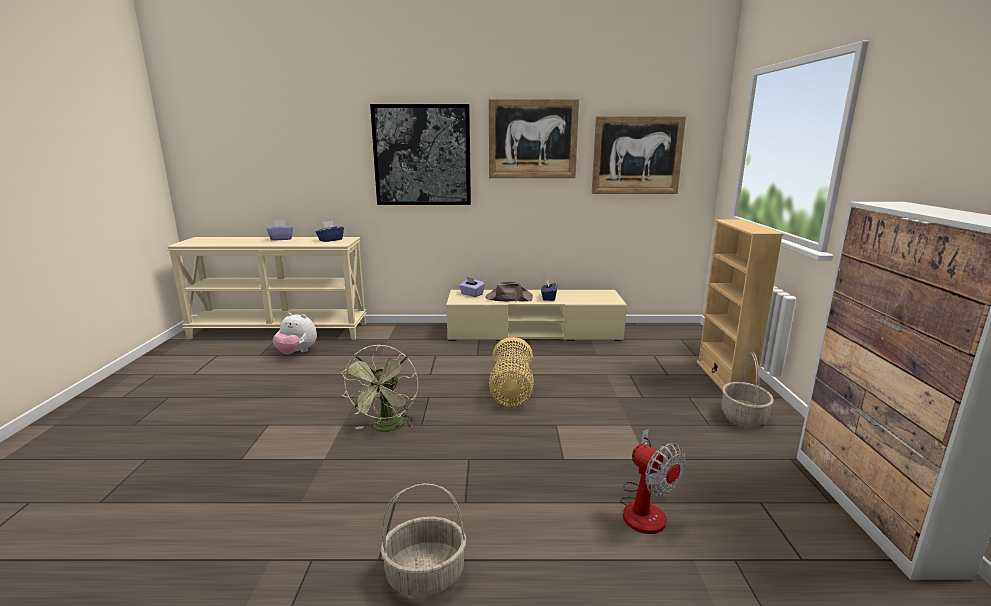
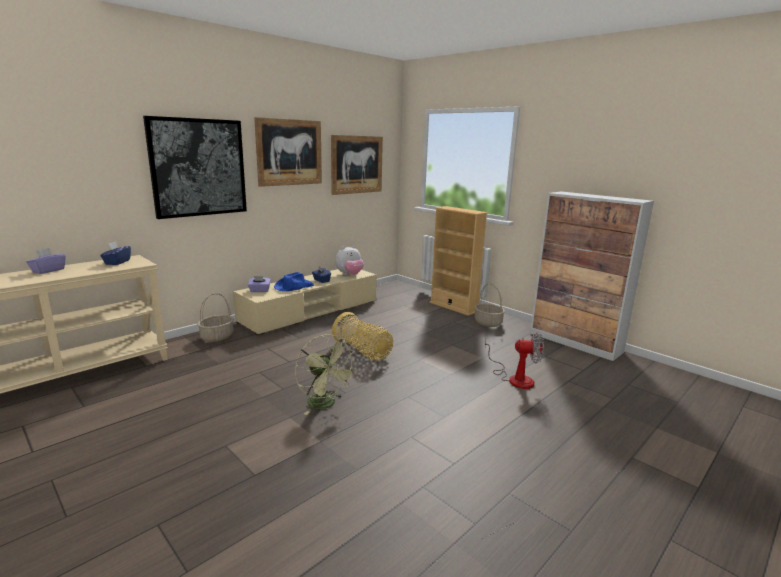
camera: 45 degrees left, 0 degrees up
(297, 353) = (127, 389): plush toy -> plush toy (349, 275)
(424, 575) = (486, 455): basket -> basket (217, 337)
(508, 298) = (293, 287): brown hat -> blue hat

